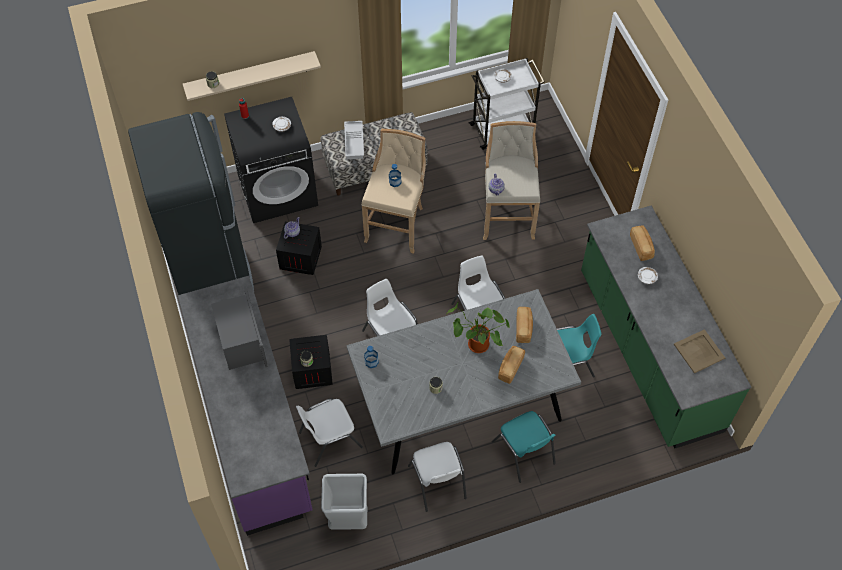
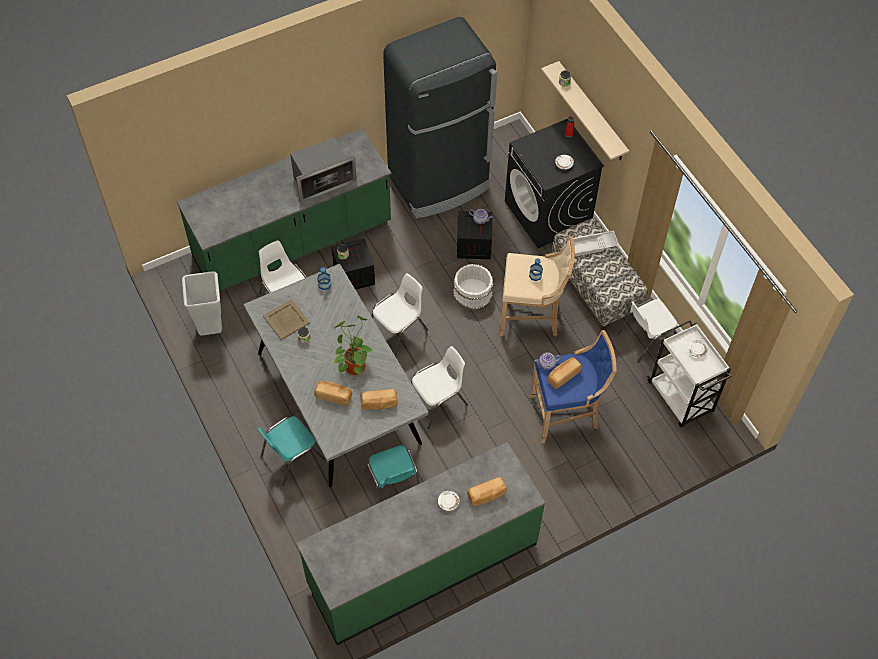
camera: 80 degrees right, 0 degrees up
(254, 426) = (293, 242): purple counter -> green counter
(359, 268) = (472, 293): none -> white bucket
(437, 483) = (253, 389): white chair -> white chair (646, 339)
(507, 215) = (566, 414): beige stool -> blue stool
(510, 179) = (563, 376): none -> bread
(699, 351) = (365, 557): beige tray -> beige tray (286, 320)

